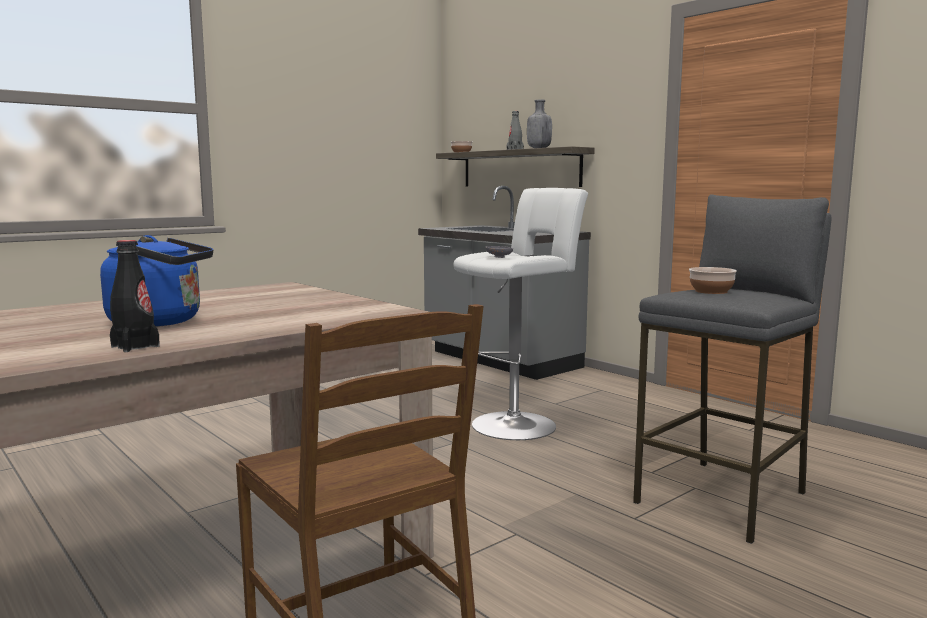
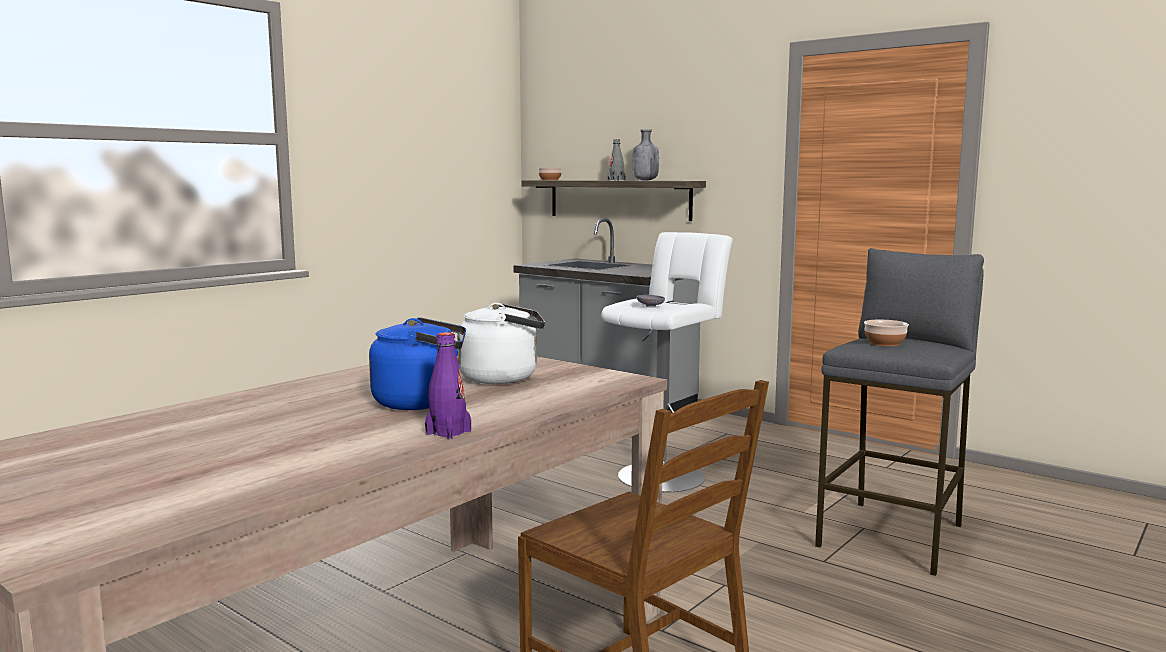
camera: 10 degrees left, 0 degrees up
(135, 346) = (448, 432): black bottle -> purple bottle
(275, 306) = (503, 378): none -> white kettle

